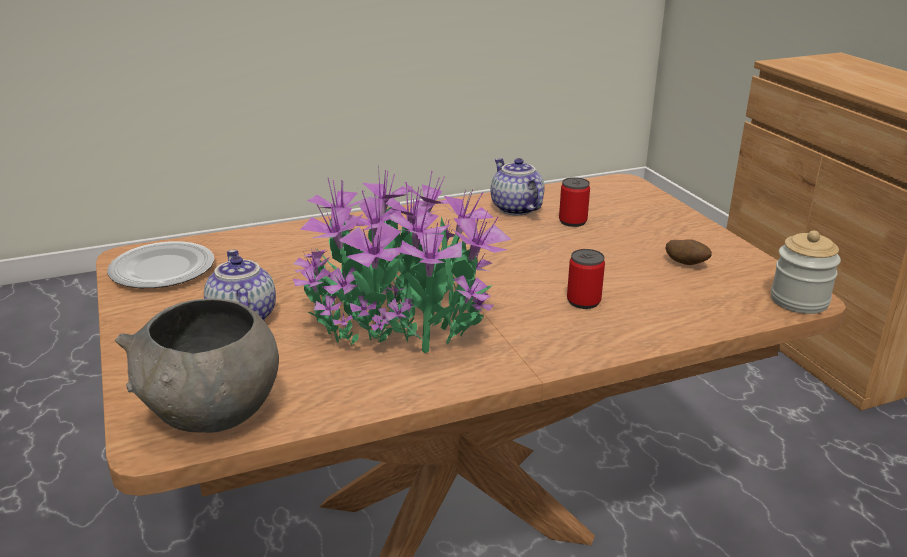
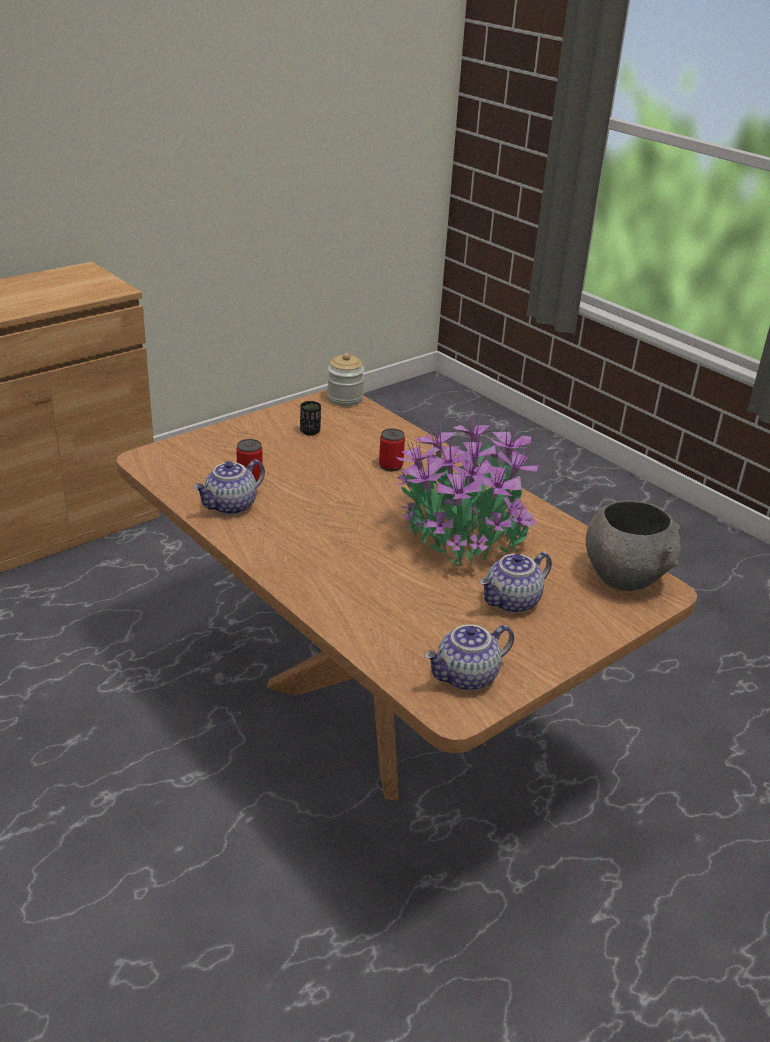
camera: 110 degrees left, 5 degrees up
(161, 270) = (466, 678): plate -> teapot
(686, 264) = (310, 431): potato -> black cup

